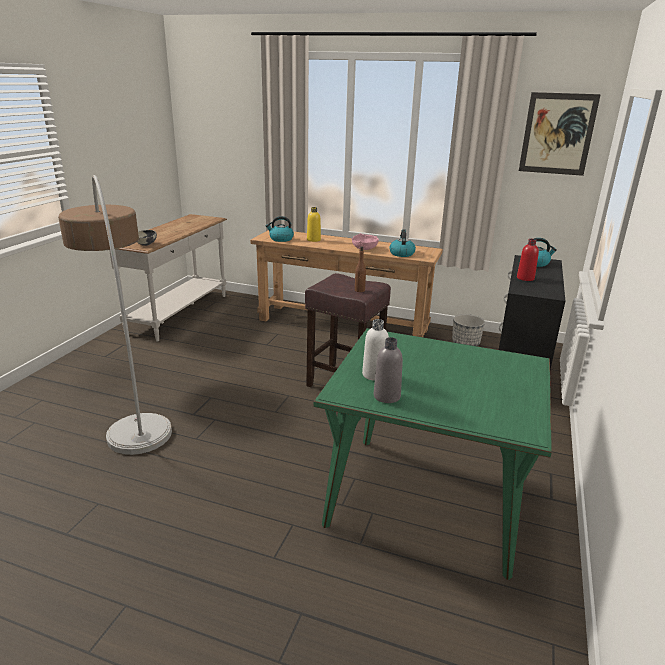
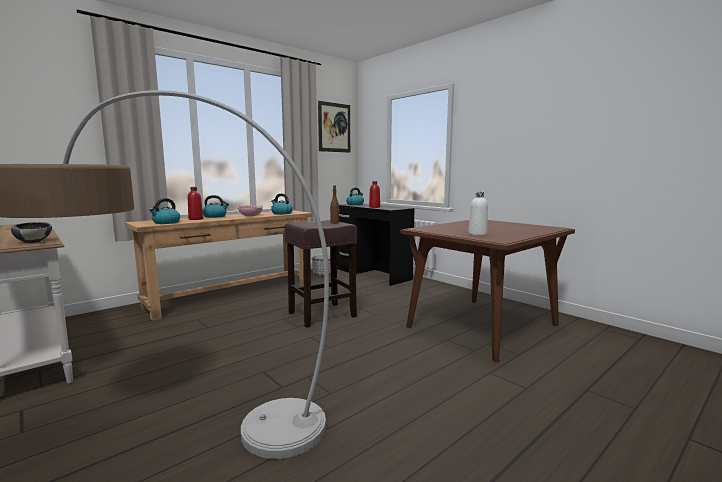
camera: 60 degrees left, 15 degrees down
(313, 240) = (196, 219): yellow bottle -> red bottle
(339, 240) = (215, 216): none -> kettle
(387, 396) = (509, 235): grey bottle -> none
(427, 500) = (482, 326): green dining table -> brown dining table

